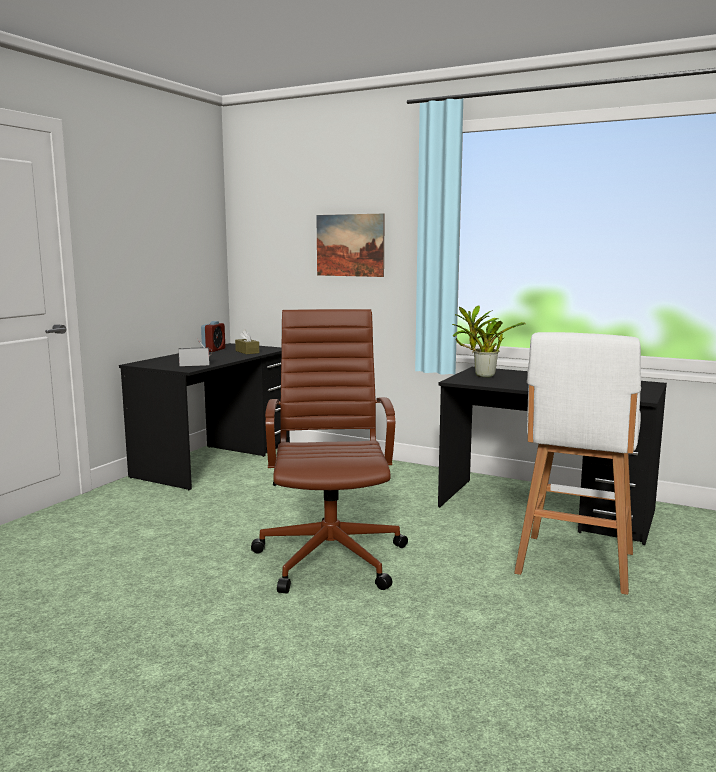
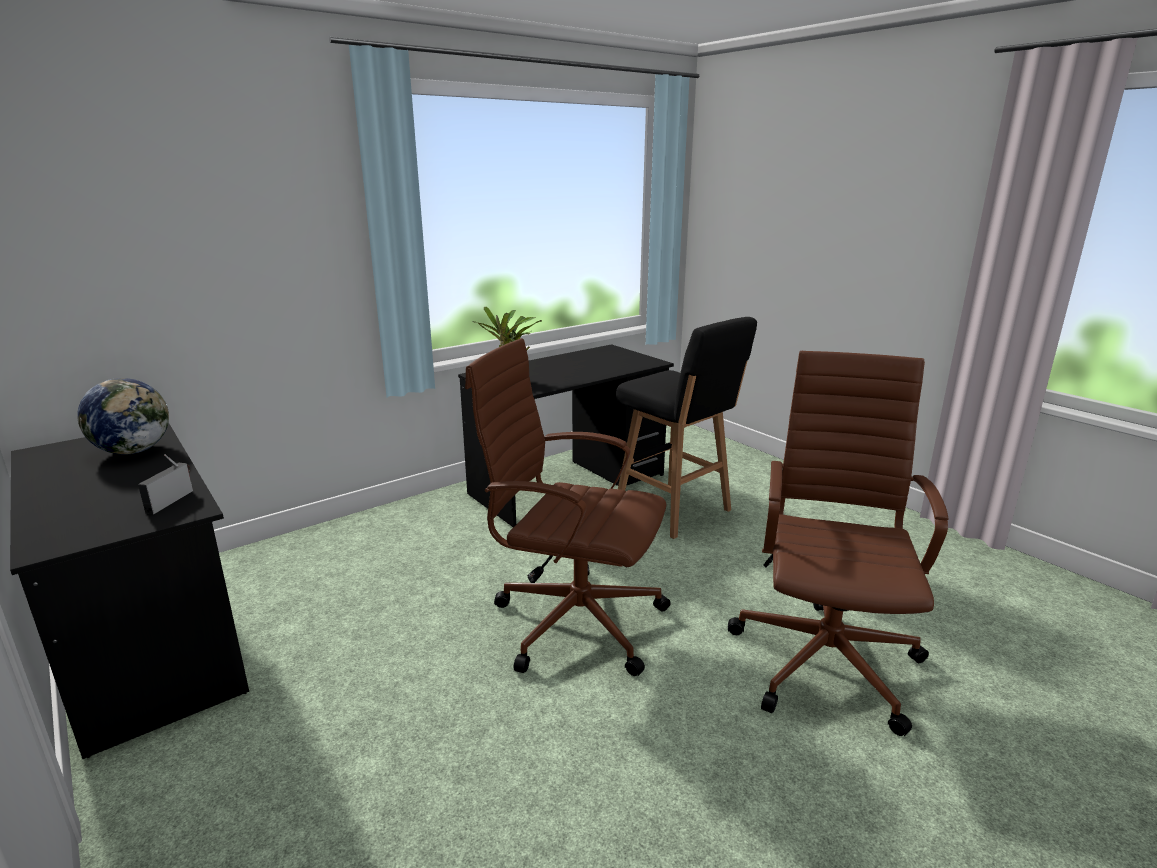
camera: 65 degrees left, 10 degrees up
(214, 350) = (54, 470): alarm clock -> none
(247, 352) = (134, 451): brown tissue box -> globe
(350, 245) = (246, 247): picture -> none
(379, 688) = (826, 659): none -> brown office chair
(574, 565) = (675, 511): white stool -> black stool

